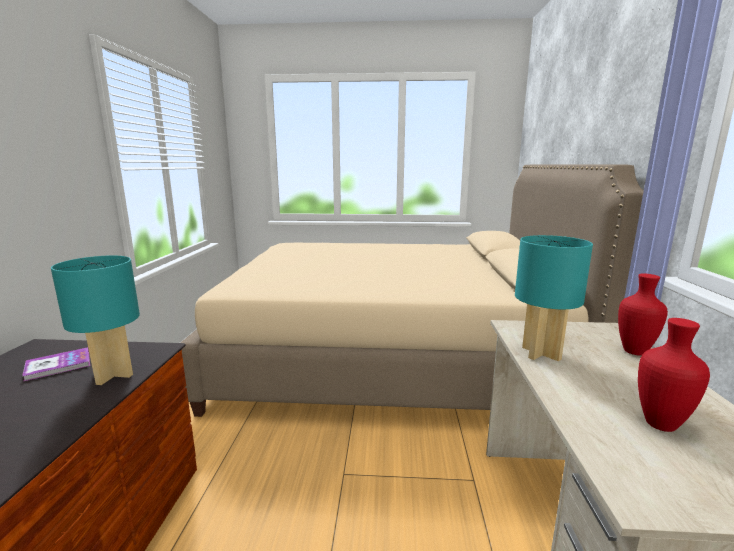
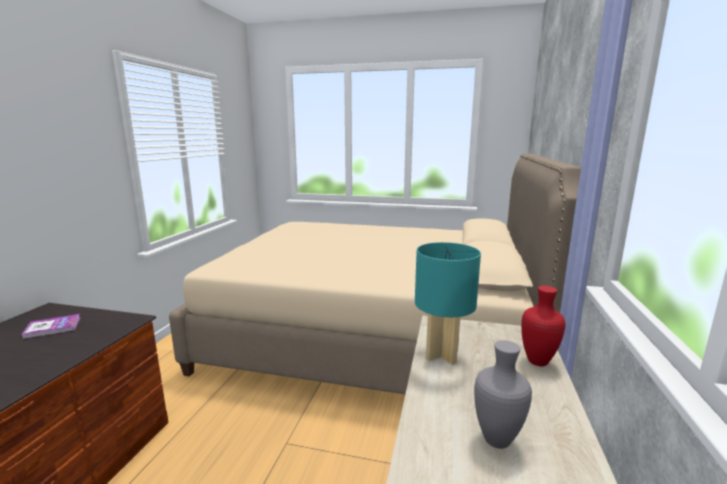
camera: 10 degrees right, 0 degrees up
(113, 375) = (85, 340): turquoise table lamp -> none
(662, 424) = (499, 440): red vase -> grey vase

